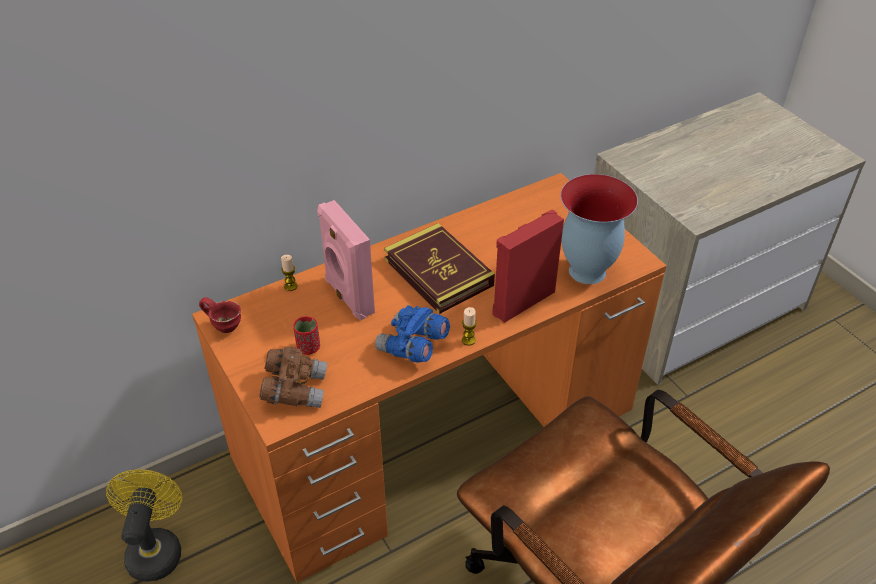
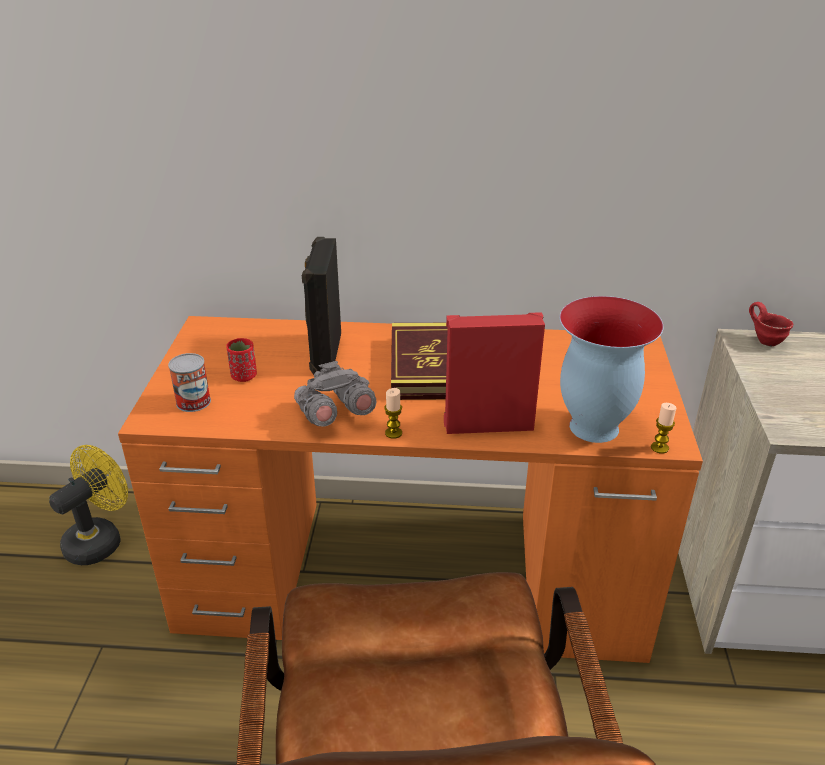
camera: 35 degrees right, 10 degrees down
(225, 325) = (201, 333): red mug -> red mug (766, 340)
(290, 286) = (287, 327): candle -> candle (659, 448)
(295, 389) = (193, 402): brown binoculars -> can
(348, 297) = (324, 353): pink speaker -> black speaker
(413, 347) = (333, 415): blue binoculars -> grey binoculars

